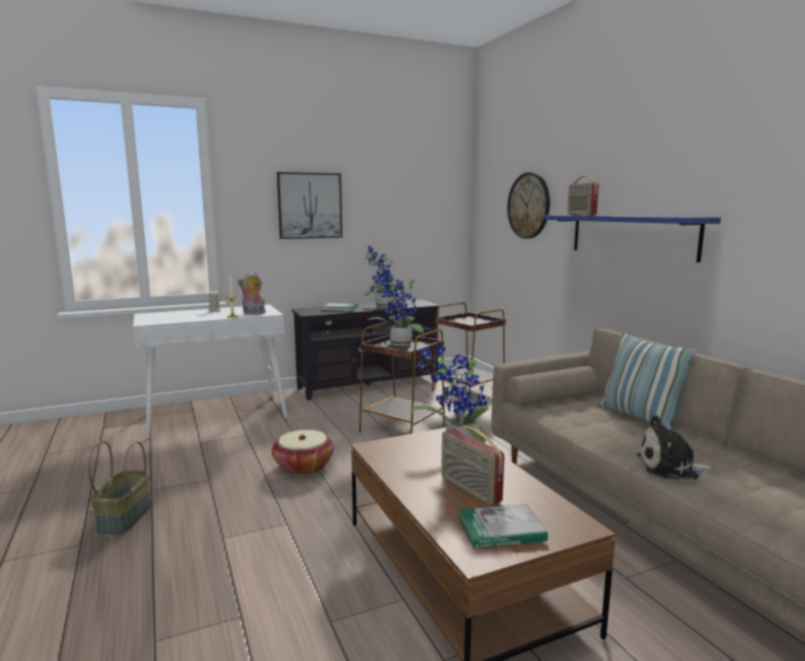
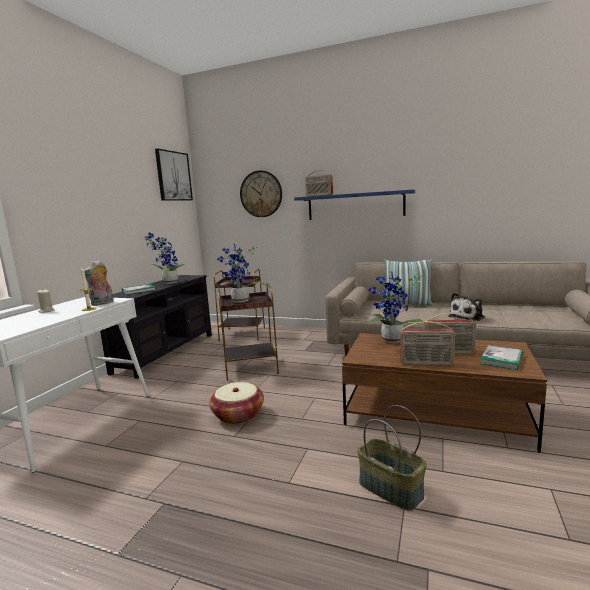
camera: 45 degrees left, 0 degrees up
(124, 517) = (173, 529): basket -> basket (389, 489)
(309, 205) = (91, 198): picture -> picture (173, 176)
(409, 486) = (426, 364): none -> radio

